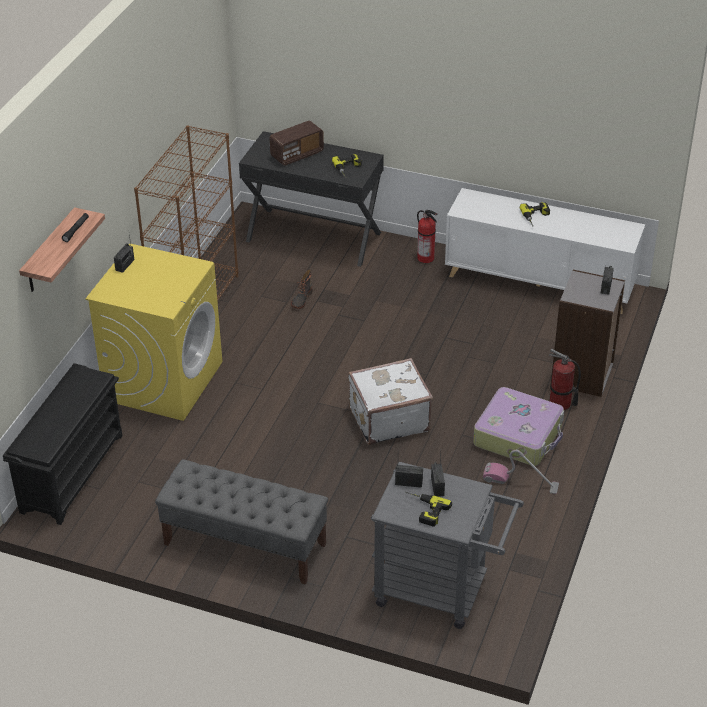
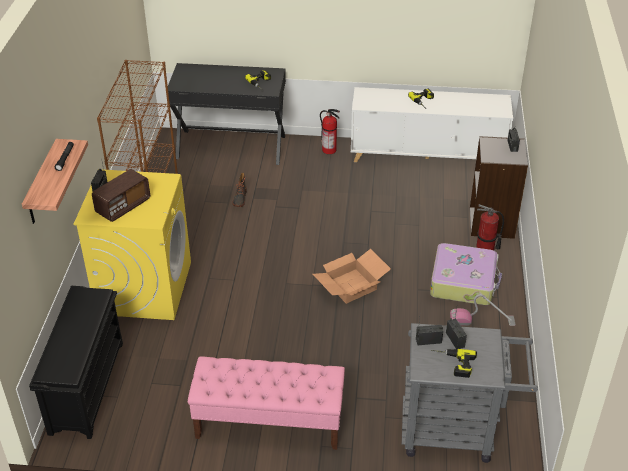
camera: 15 degrees left, 0 degrees up
(244, 544) = (268, 423): grey bench -> pink bench
(297, 154) = (213, 77): radio -> radio (123, 206)
(388, 418) = (351, 286): white suitcase -> cardboard box

